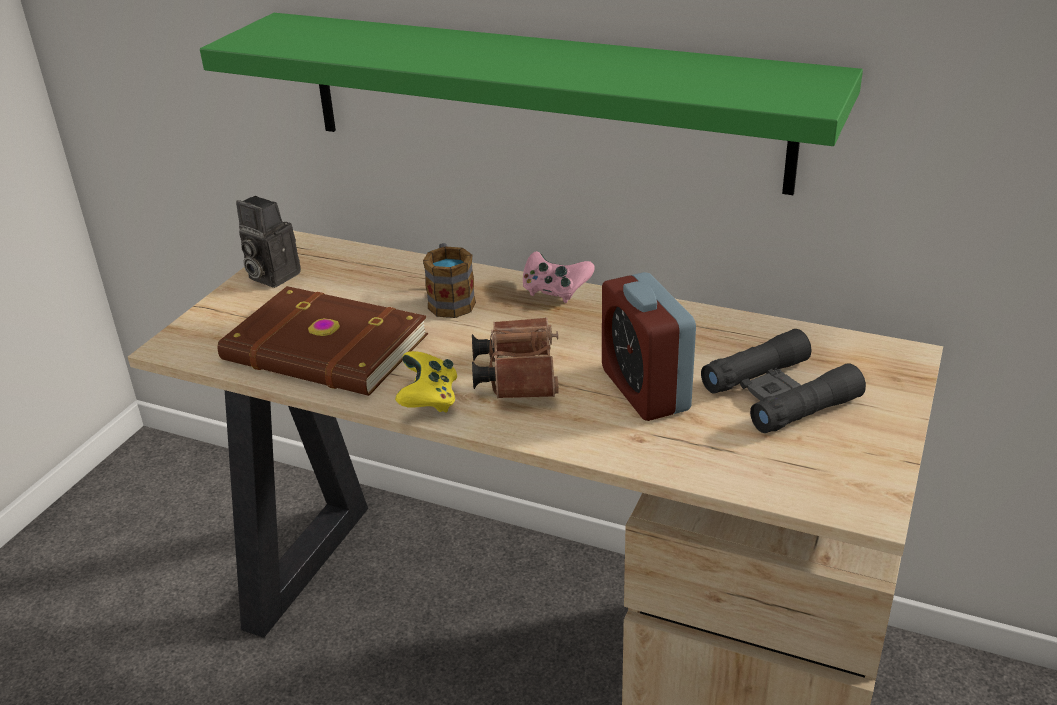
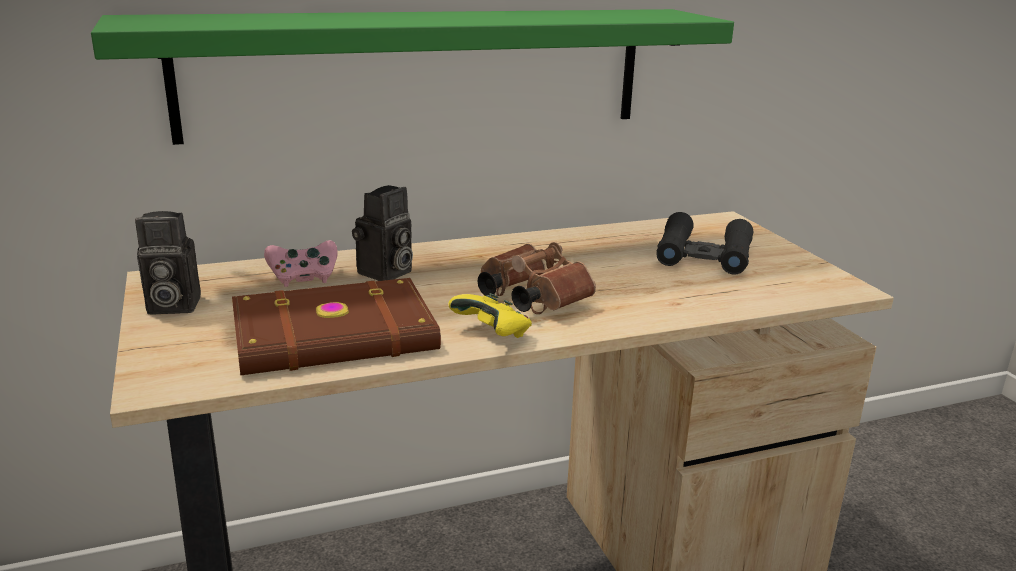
camera: 45 degrees left, 10 degrees down
(450, 300) = (385, 274): mug -> camera
(555, 291) = (458, 247): pink game controller -> pink game controller (303, 278)
(644, 389) = (627, 278): alarm clock -> none

